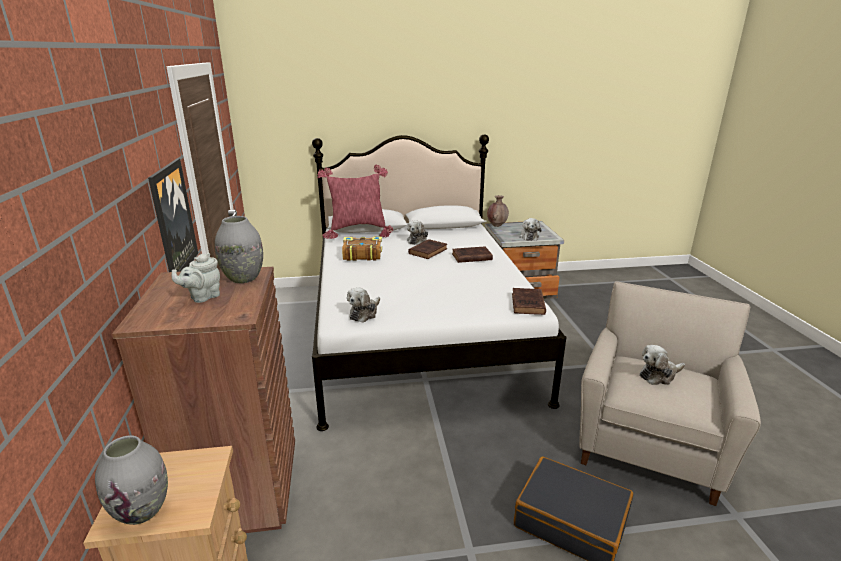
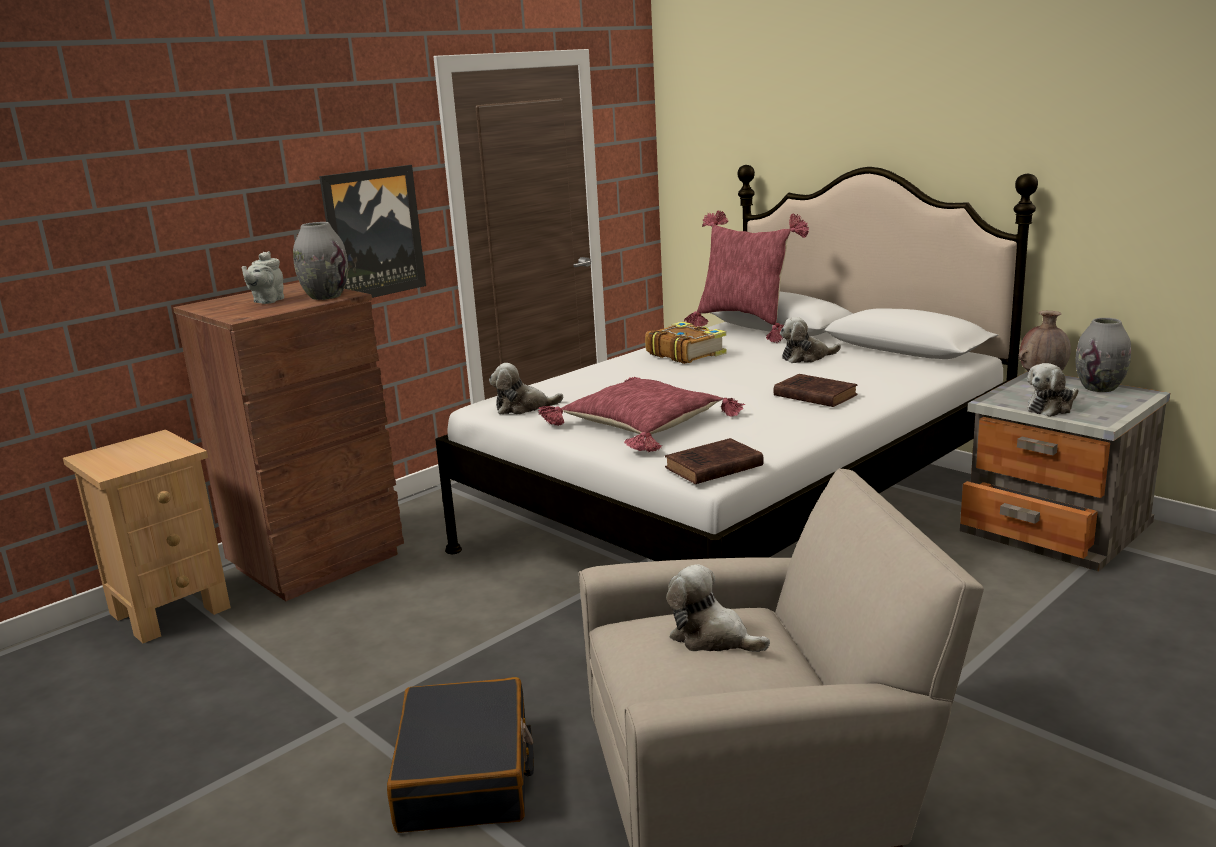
camera: 55 degrees right, 5 degrees down
(142, 510) = (104, 458): grey vase -> grey vase (1100, 388)
(203, 297) = (267, 301): grey teapot -> grey teapot turned 75 degrees counterclockwise
(428, 251) = (779, 372): brown book -> none
(440, 296) = (642, 420): none -> red pillow

